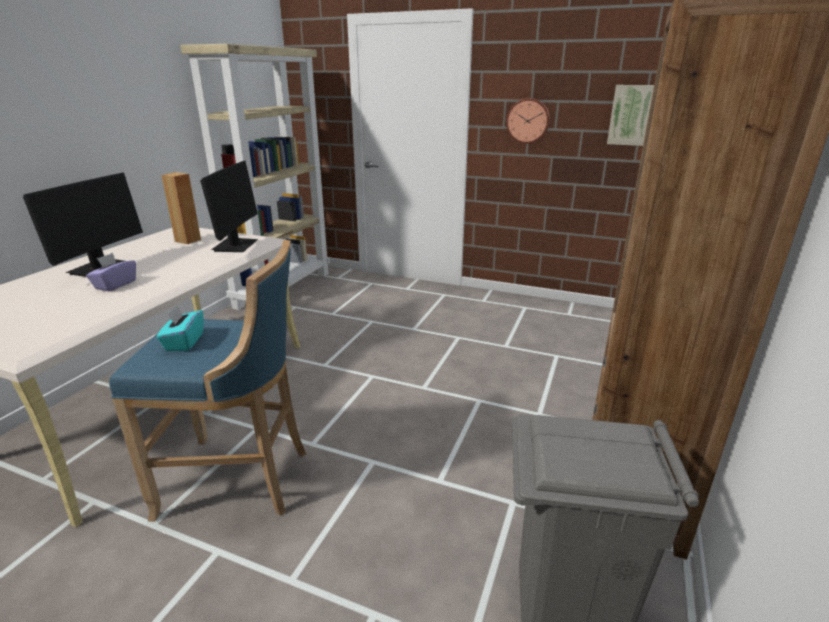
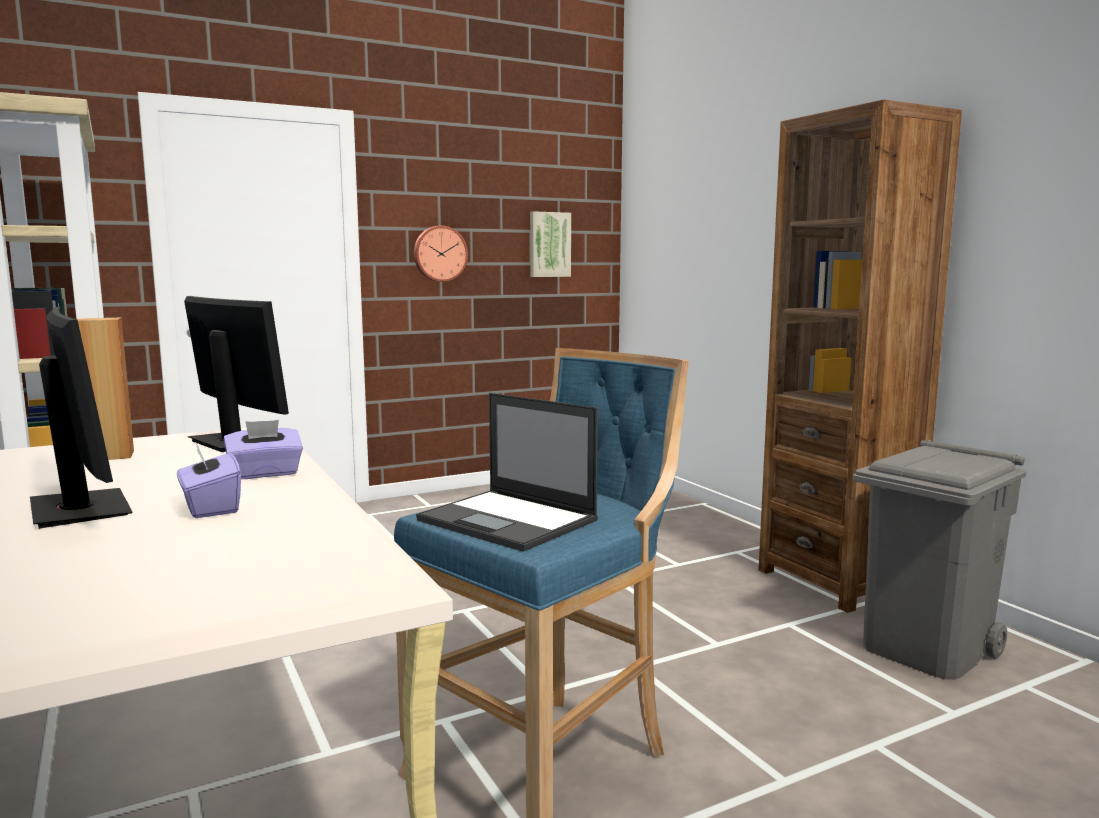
camera: 50 degrees left, 15 degrees down
(181, 271) = (265, 473): none -> purple tissue box
(184, 342) = (509, 520): turquoise tissue box -> laptop

